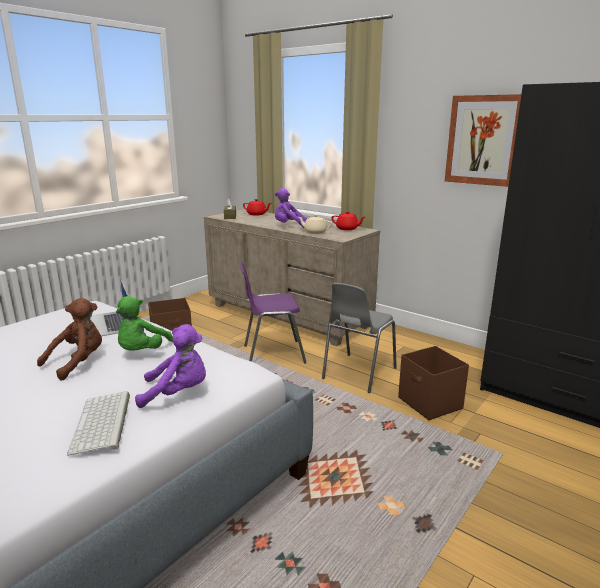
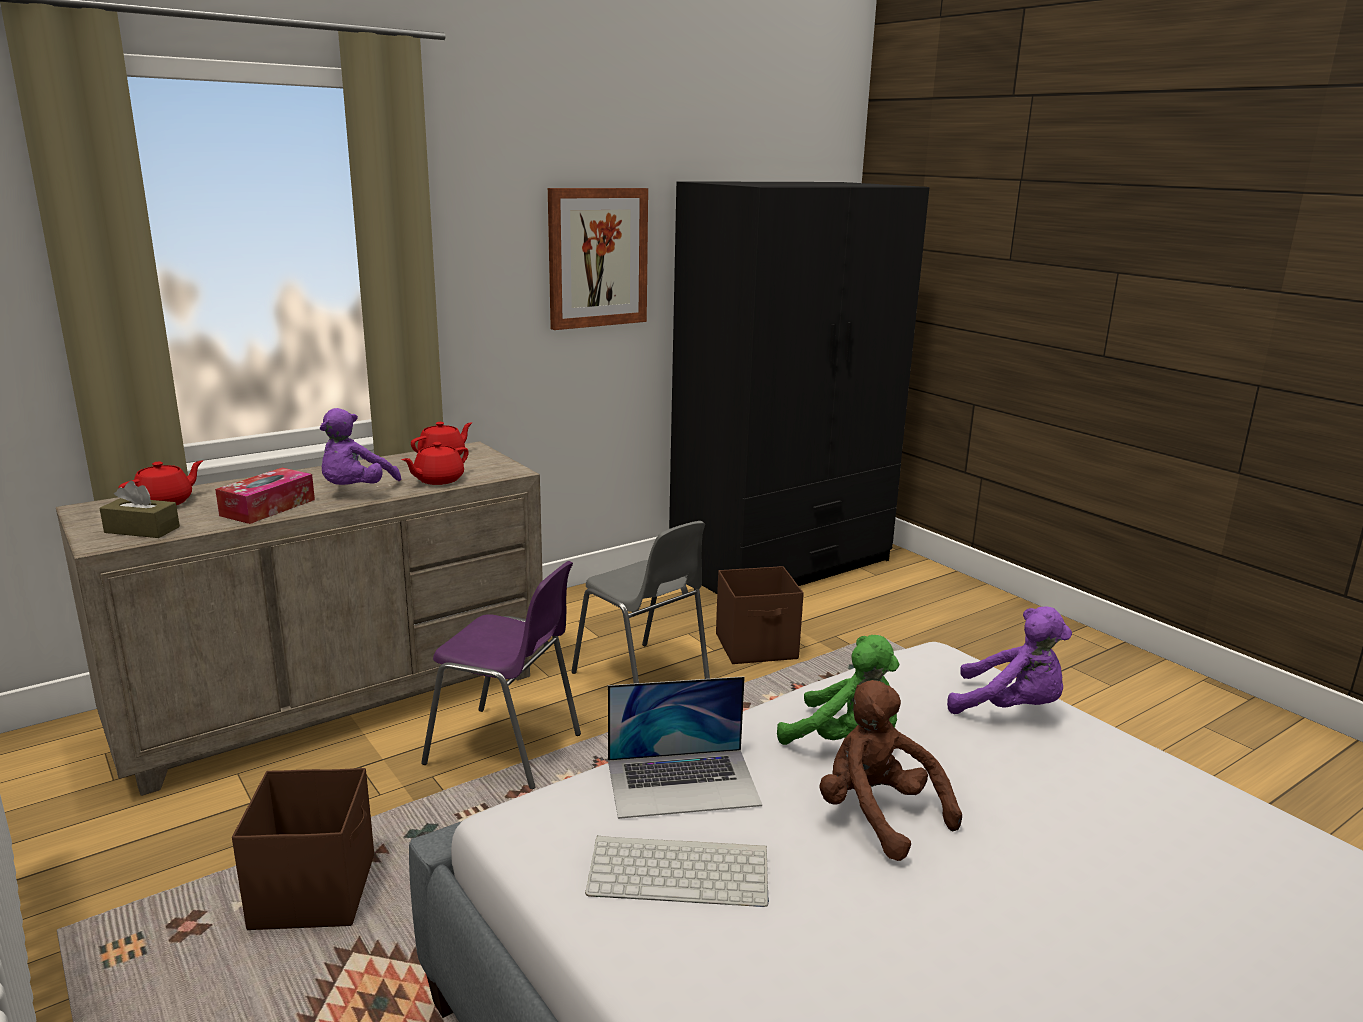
camera: 75 degrees left, 0 degrees up
(102, 423) = (1108, 771): keyboard -> keyboard (681, 871)
(178, 393) = (1010, 708): purple plush toy -> purple plush toy turned 105 degrees clockwise
(261, 222) = (268, 507): none -> tissue box
(272, 354) = (507, 749): purple chair -> purple chair turned 75 degrees counterclockwise
(315, 232) = (438, 480): beige teapot -> red teapot

